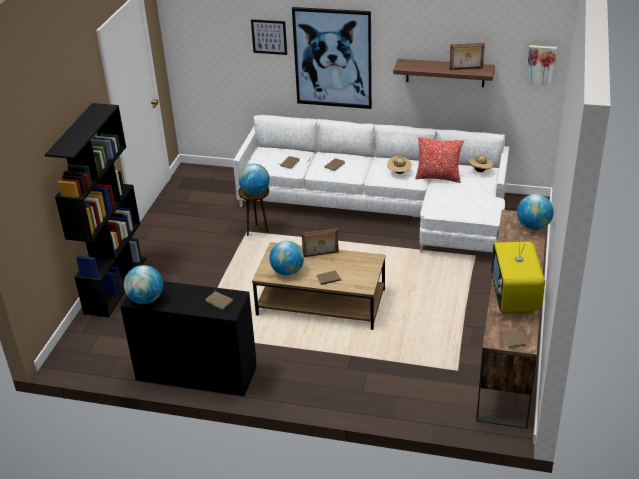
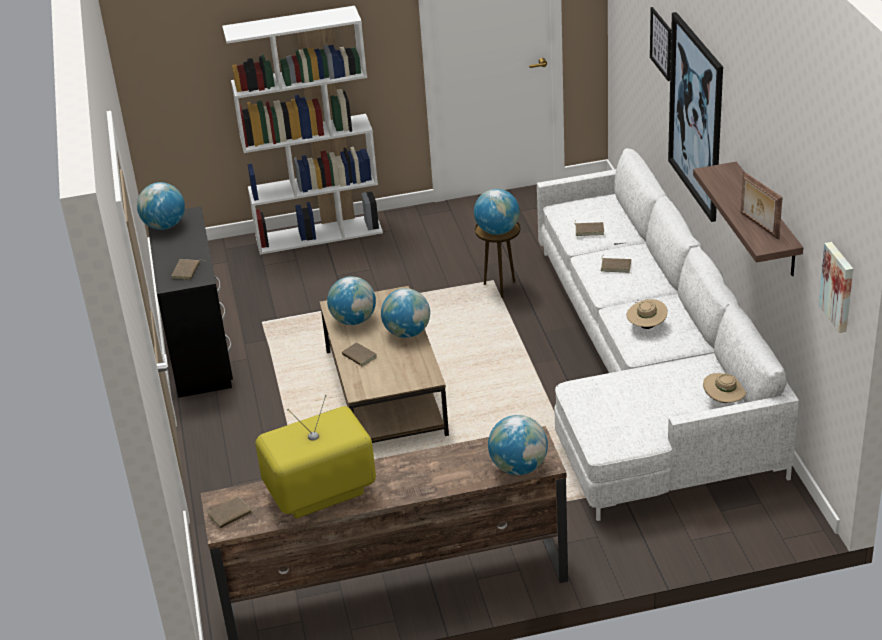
camera: 65 degrees right, 0 degrees up
(115, 284) = (319, 234): black bookcase -> white bookcase
(320, 255) = (407, 333): picture frame -> globe
(438, 177) = (669, 366): pillow -> none

